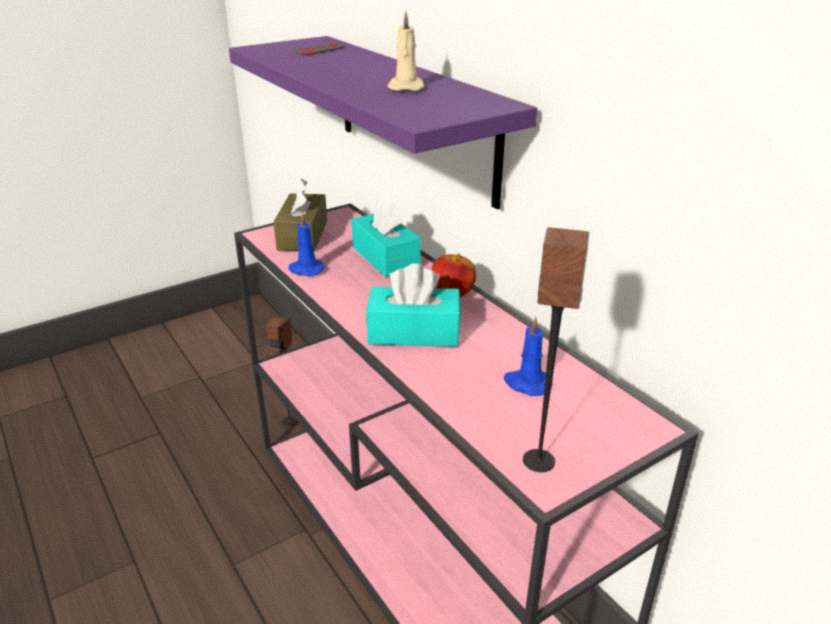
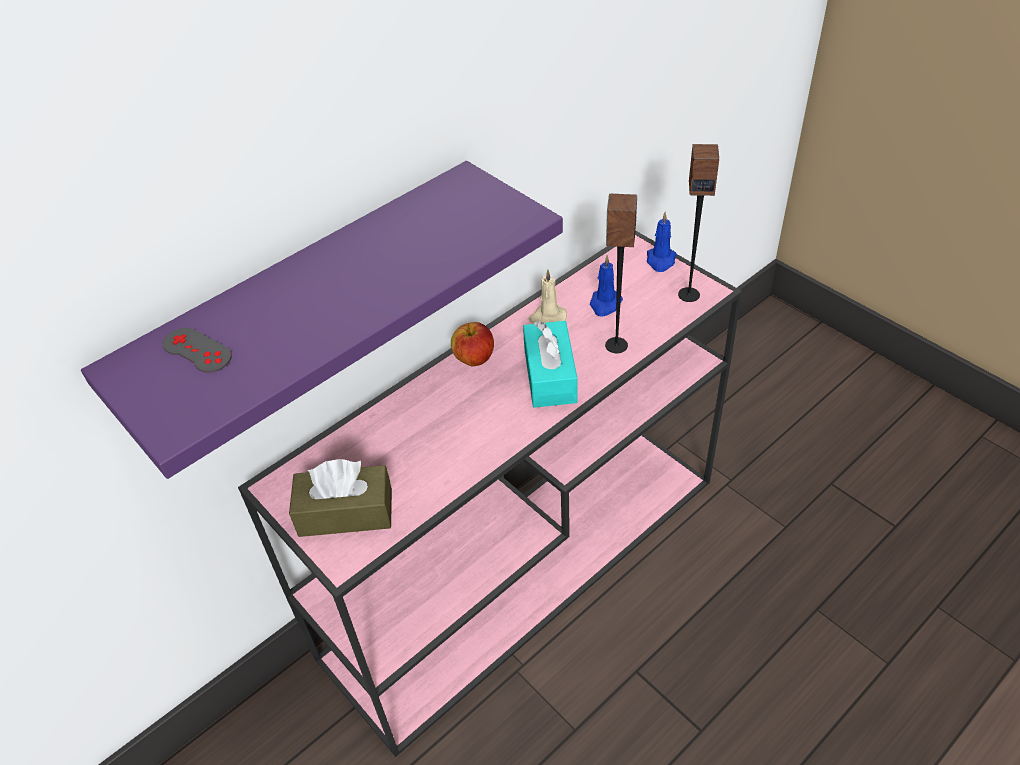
camera: 95 degrees left, 15 degrees up
(290, 421) = (339, 742): speaker -> speaker (616, 345)
(305, 269) = (438, 485): blue candle -> blue candle (660, 260)
(385, 257) = (400, 421): turquoise tissue box -> none
(406, 87) = (408, 241): beige candle -> beige candle (547, 317)

